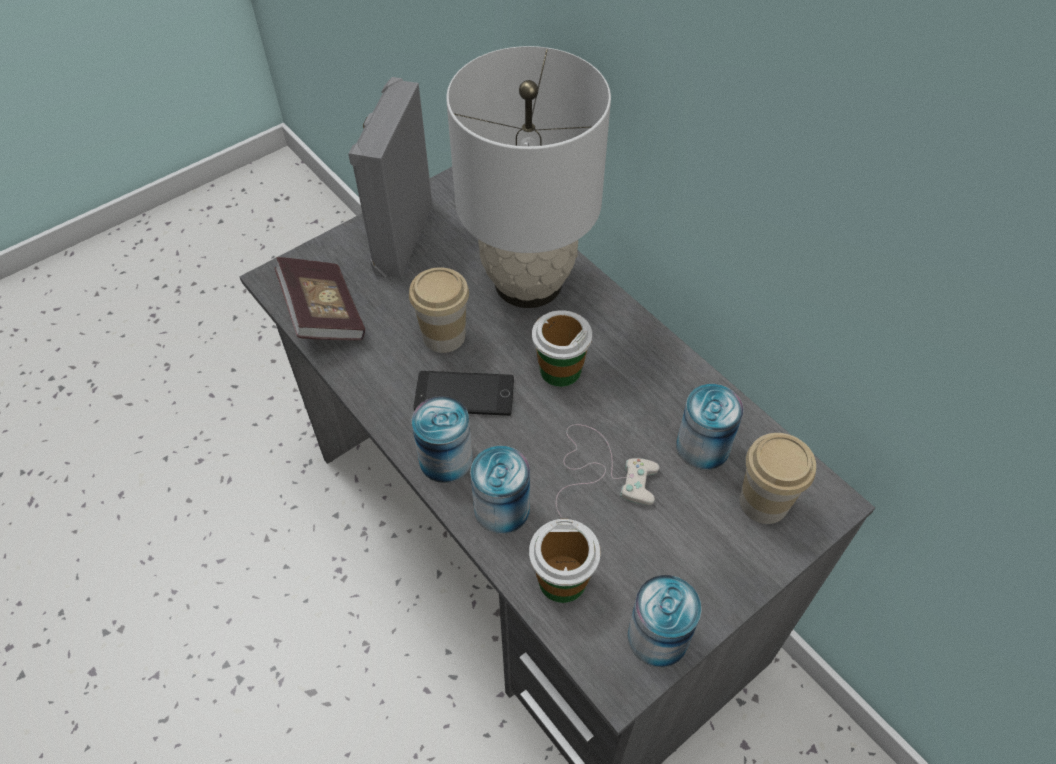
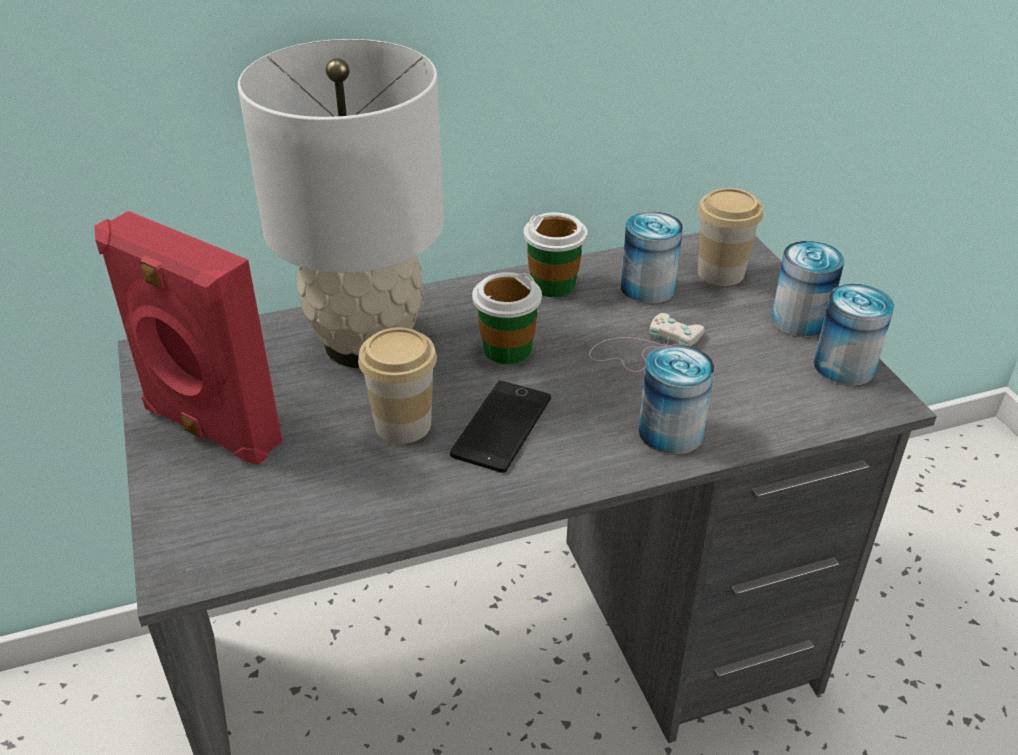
camera: 70 degrees left, 15 degrees down
(323, 314) = (289, 529): book -> none
(400, 238) = (209, 429): grey speaker -> red speaker
(446, 459) = (587, 461): can -> can (799, 320)
(562, 580) = (770, 410): cup -> cup (553, 284)

